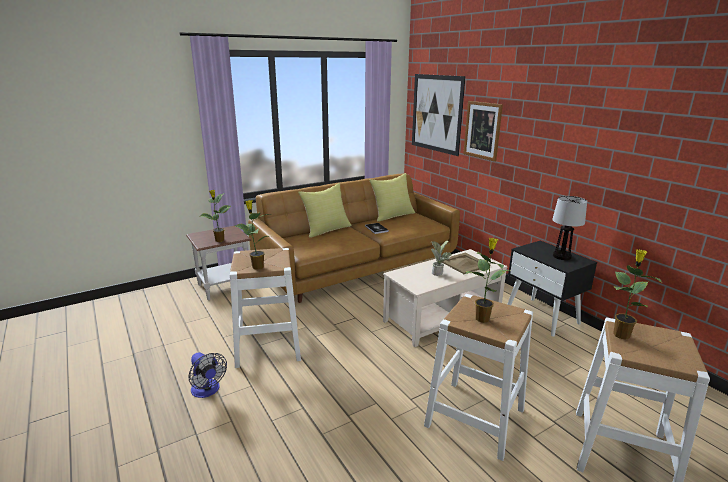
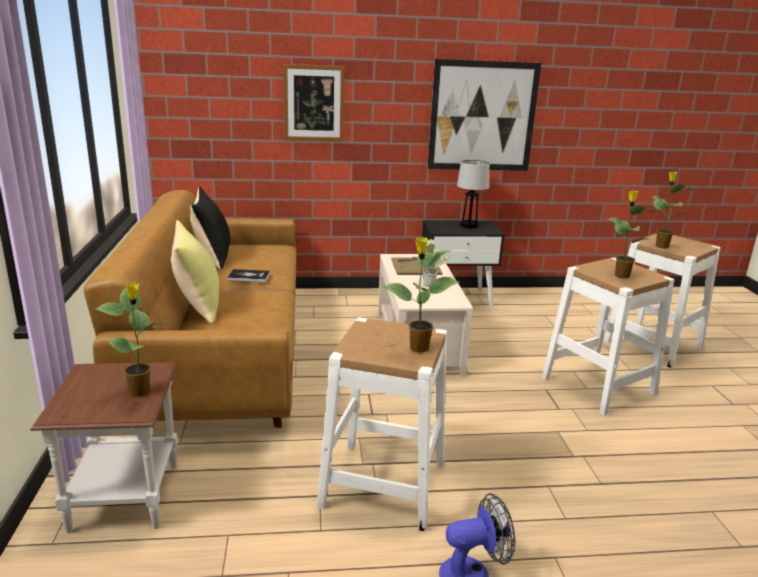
camera: 65 degrees left, 0 degrees up
(392, 215) = (212, 257): yellow pillow -> black pillow
(436, 113) = (215, 86): picture -> picture (482, 116)

